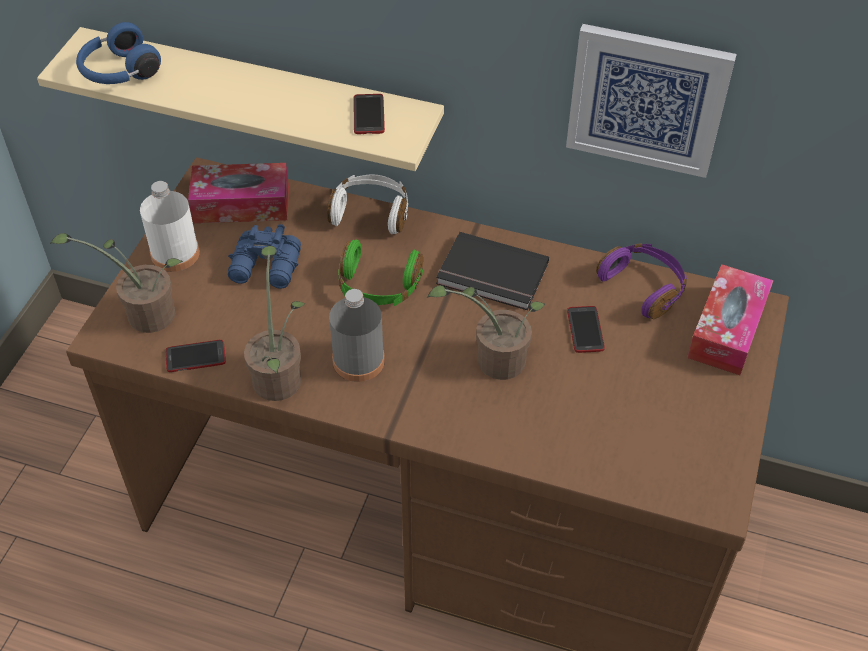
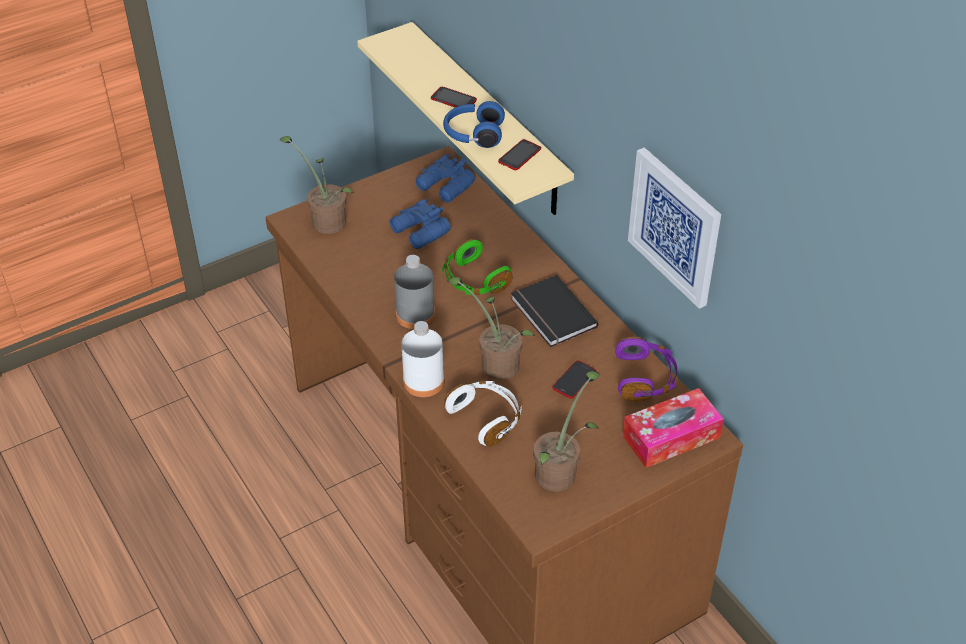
camera: 40 degrees right, 5 degrees down
(119, 72) = (404, 58): blue headphones -> blue headphones (473, 134)
(175, 253) = (377, 195): white bottle -> white bottle (423, 381)
(195, 357) = (328, 259): phone -> phone (453, 99)
(241, 204) = (445, 187): tissue box -> blue binoculars
(279, 374) = (363, 295): potted plant -> potted plant (560, 471)
(371, 212) = (518, 234): white headphones -> white headphones (486, 418)

